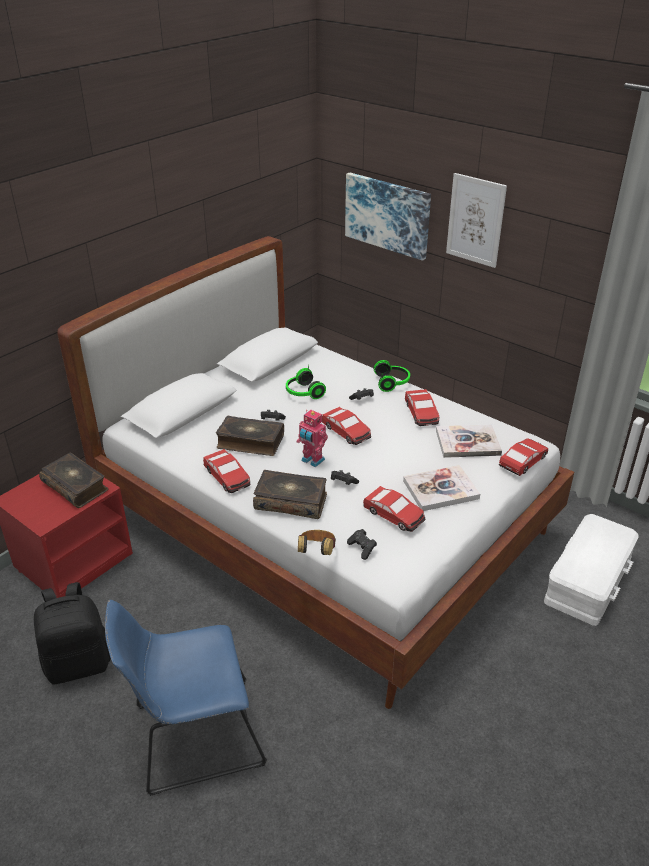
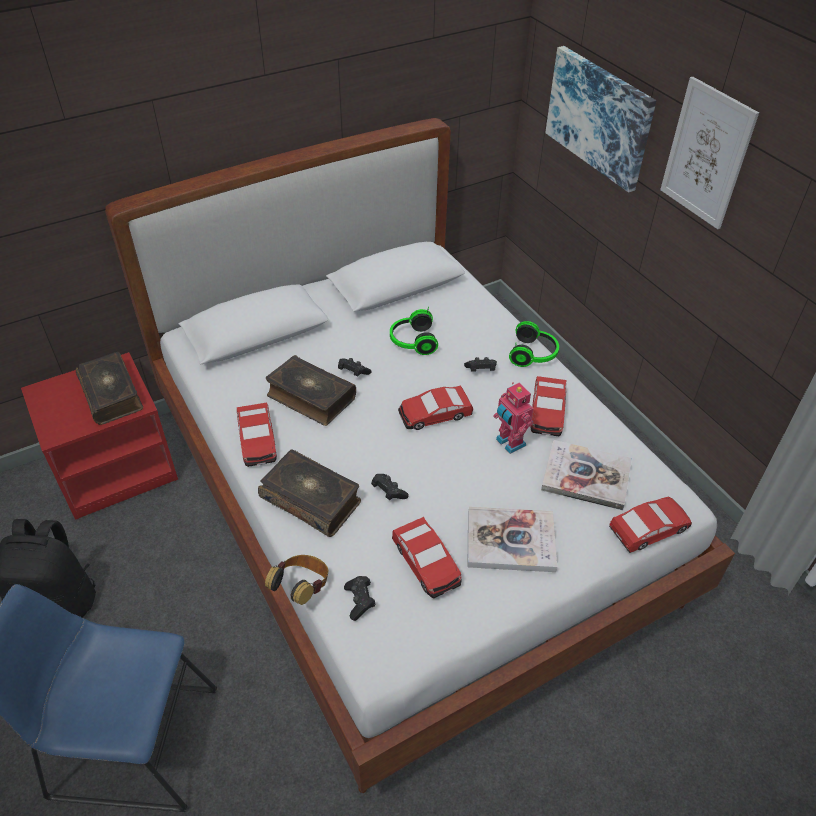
camera: 20 degrees right, 10 degrees up
(312, 461) = (369, 446): toy robot -> toy robot (509, 443)
(346, 431) = (434, 414): toy car -> toy car turned 90 degrees clockwise
(587, 579) = (710, 696): white storage box -> none

